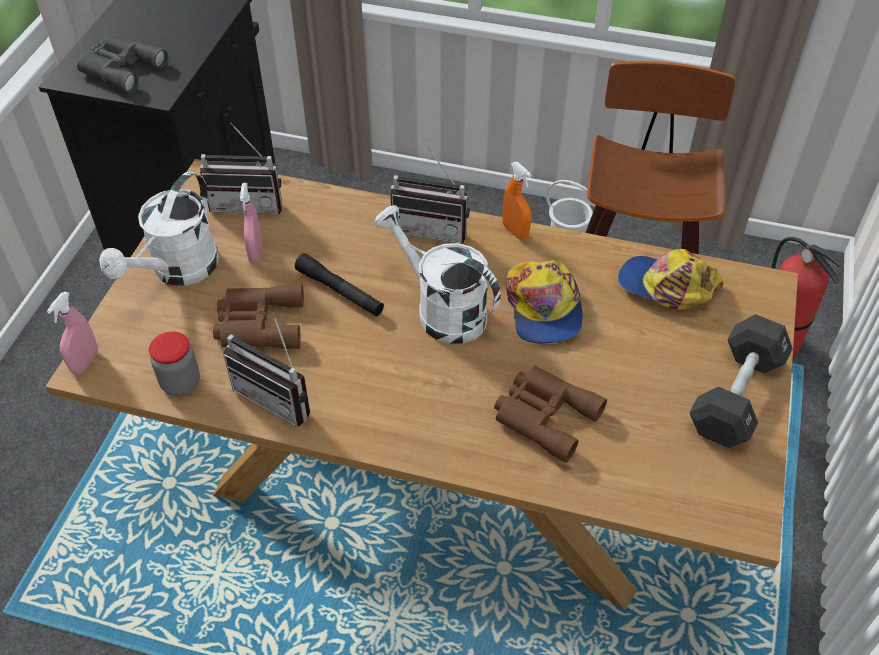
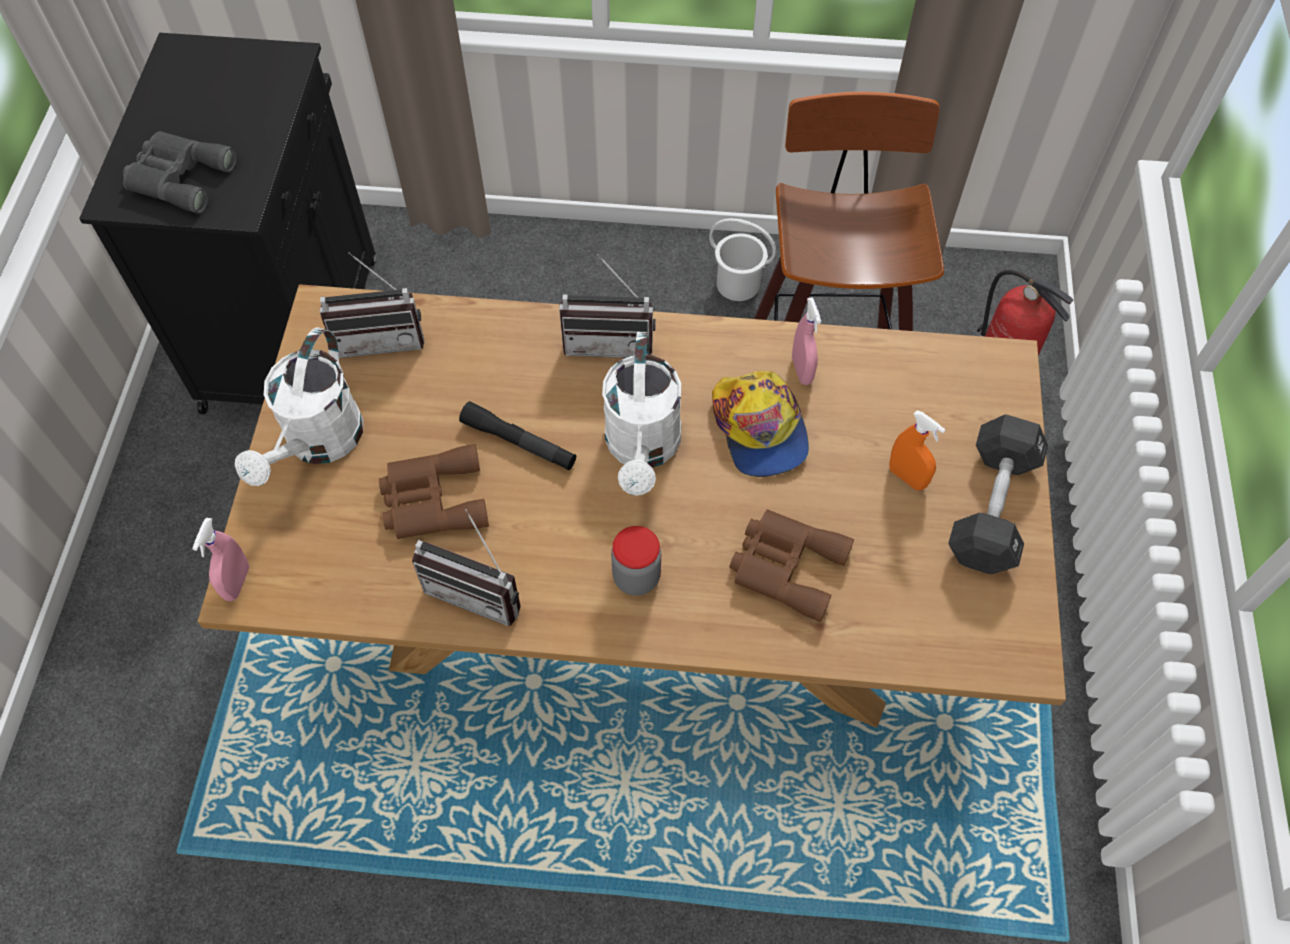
camera: 10 degrees left, 10 degrees up
(181, 383) = (359, 592): jar -> jar (636, 577)
(256, 253) = (406, 406): pink spray bottle -> pink spray bottle (801, 370)
(441, 310) = (643, 449): white watering can -> white watering can turned 120 degrees counterclockwise
(515, 231) = (708, 332): orange spray bottle -> orange spray bottle (907, 477)
(666, 286) = (894, 380): cap -> none

